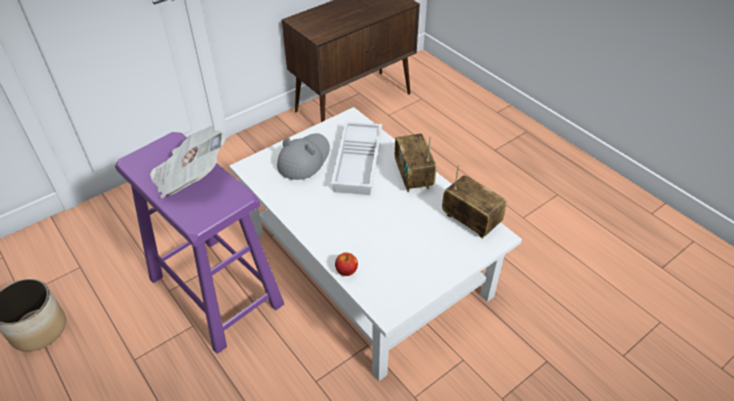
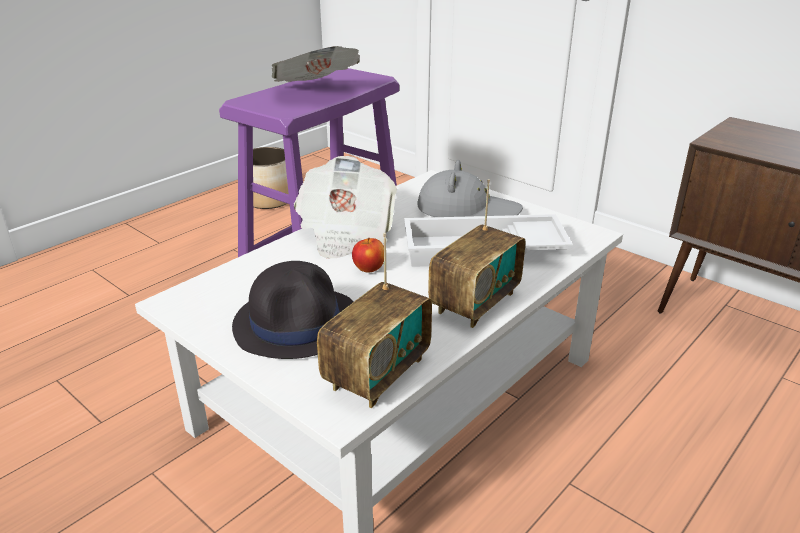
camera: 80 degrees right, 15 degrees down
(317, 220) = (346, 233): none -> newspaper
(346, 271) = (251, 263): apple -> apple (369, 268)
(413, 176) = (475, 302): radio -> radio turned 150 degrees clockwise
(421, 250) = (297, 322): none -> black hat

